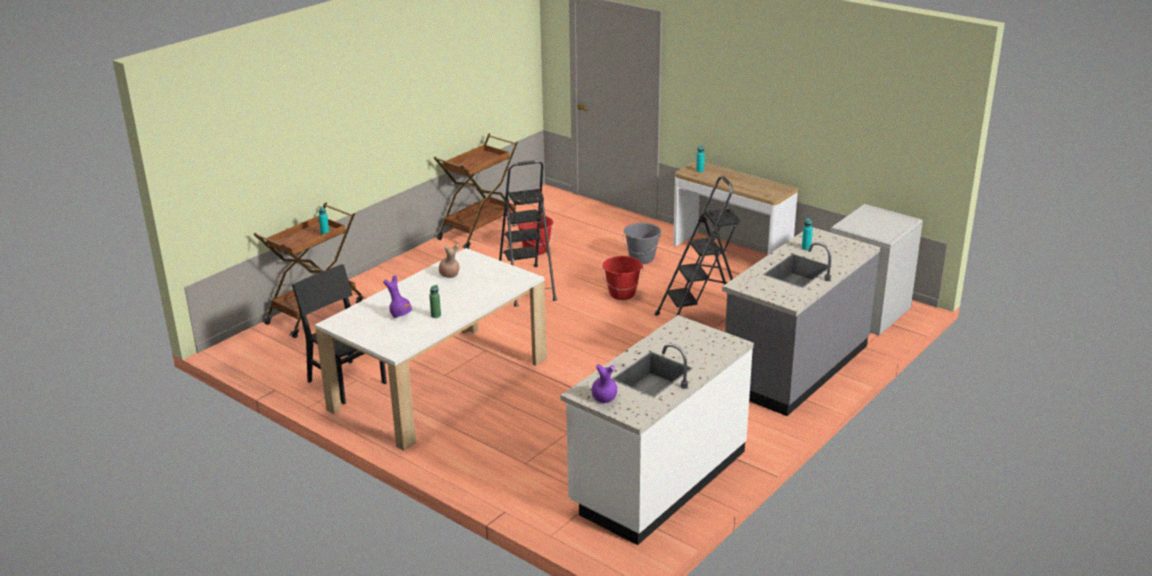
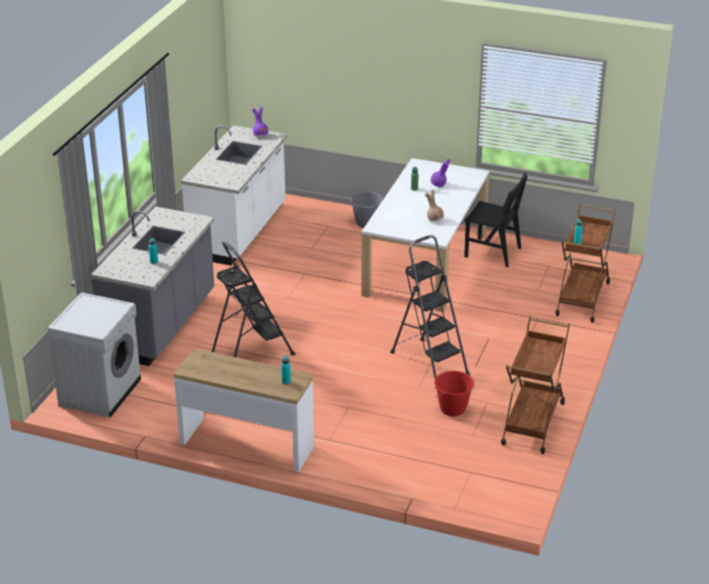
camera: 160 degrees right, 5 degrees up
(622, 294) = (334, 370): red bucket -> none
(642, 259) = (337, 419): grey bucket -> grey bucket (366, 223)

